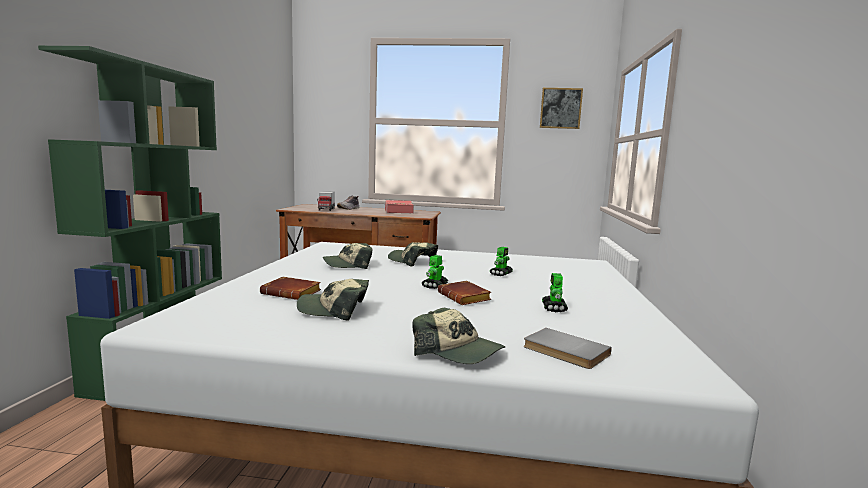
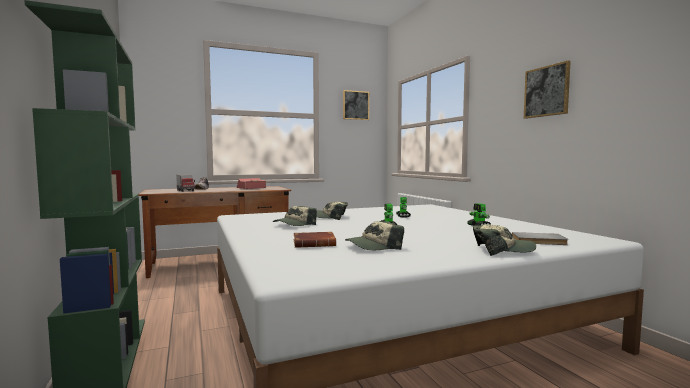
camera: 30 degrees left, 5 degrees down
(465, 298) = (424, 229): brown book -> none
(741, 92) = (546, 91): none -> picture

